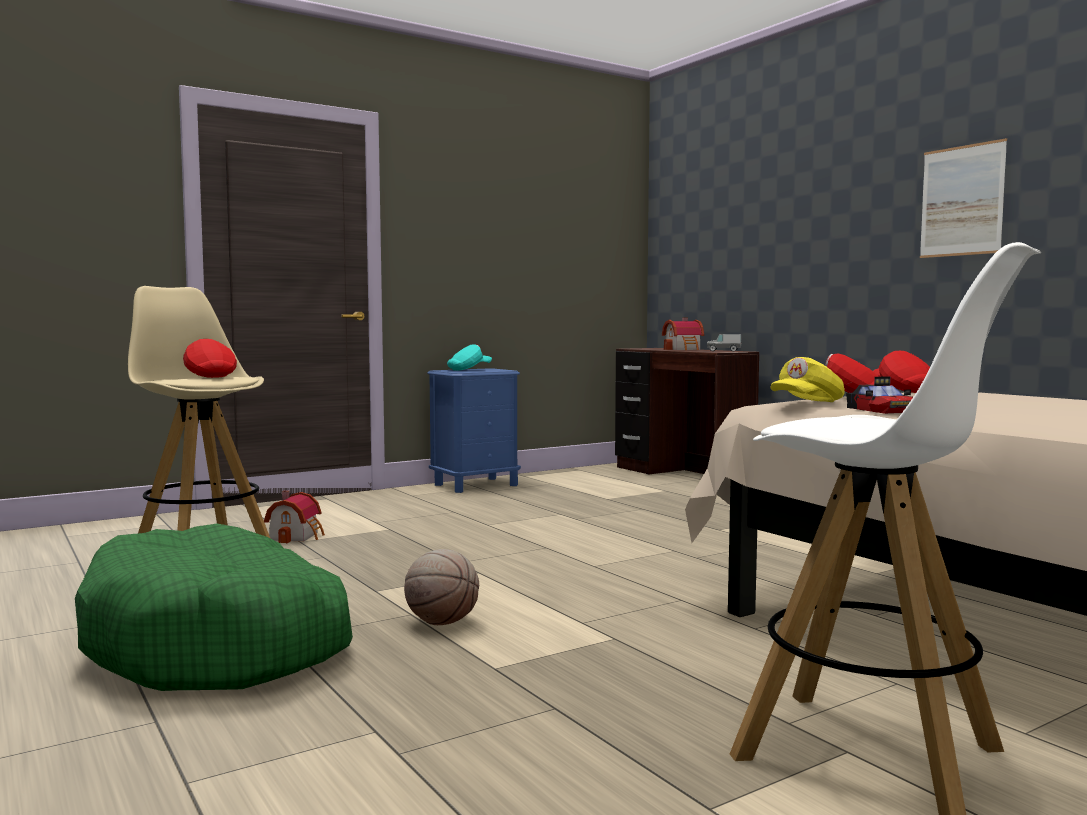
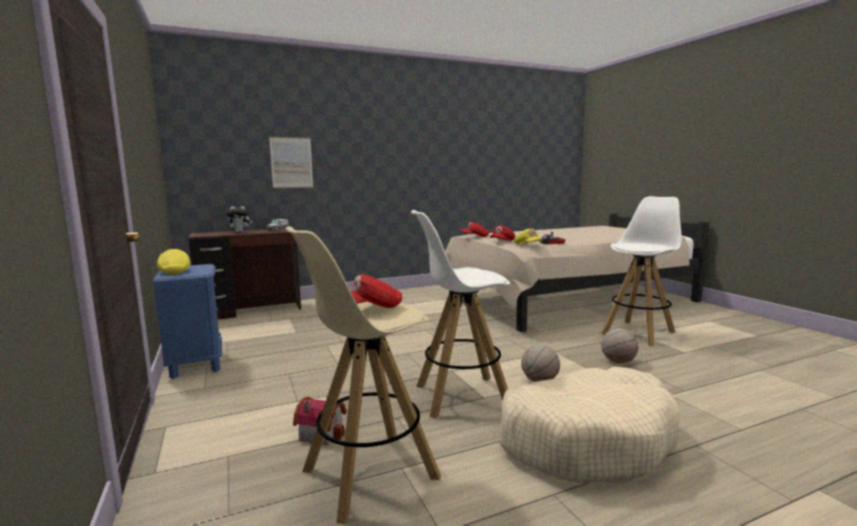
camera: 80 degrees left, 5 degrees up
(220, 643) = (586, 440): green dog bed -> beige dog bed
(382, 579) = (460, 396): none -> white stool
(469, 369) = (175, 271): turquoise cap -> yellow cap
(574, 697) = (618, 361): none -> basketball
(684, 349) = (240, 232): toy house -> plush toy
(962, 201) = (397, 155): picture -> picture (291, 162)

